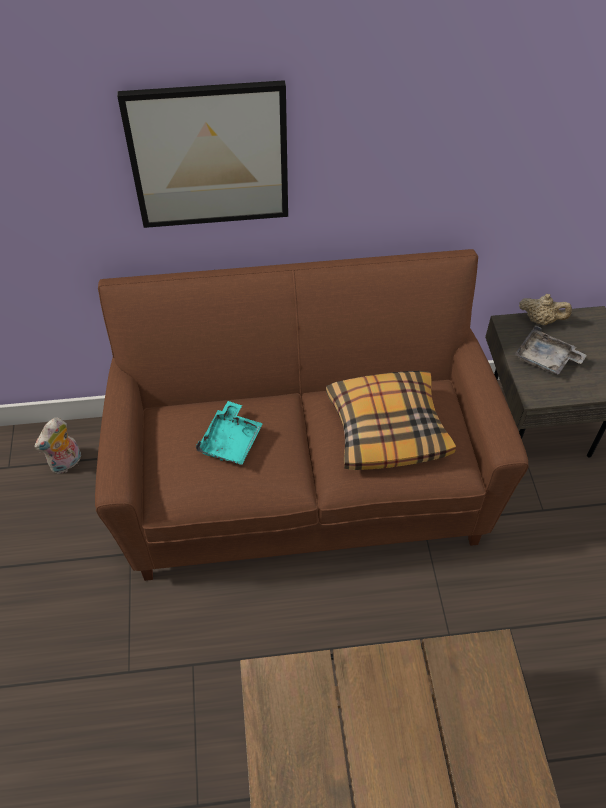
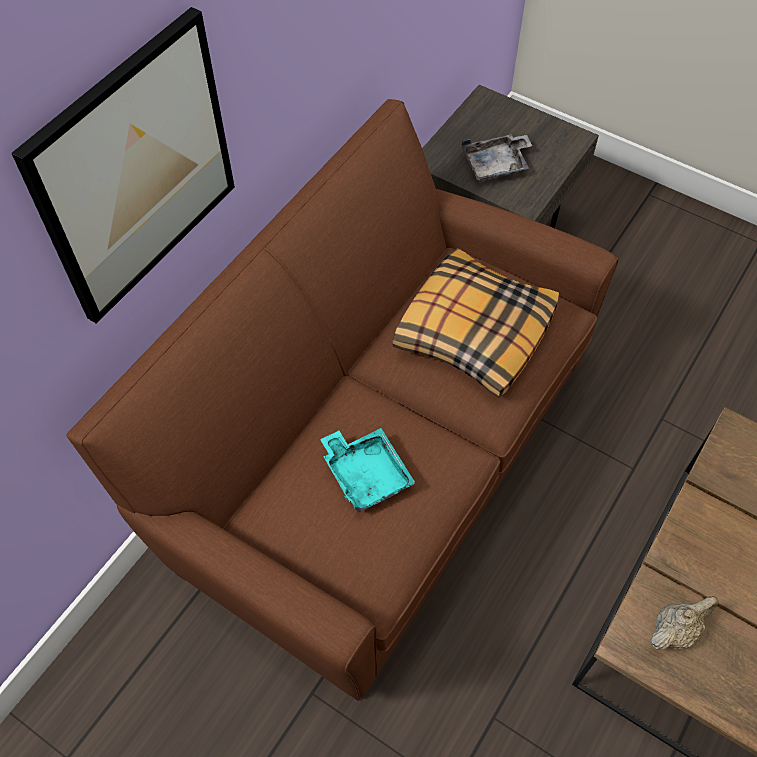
camera: 50 degrees left, 5 degrees up
(66, 464) = (129, 685): plush toy -> none
(540, 320) = (451, 135): beige teapot -> beige teapot (674, 630)

